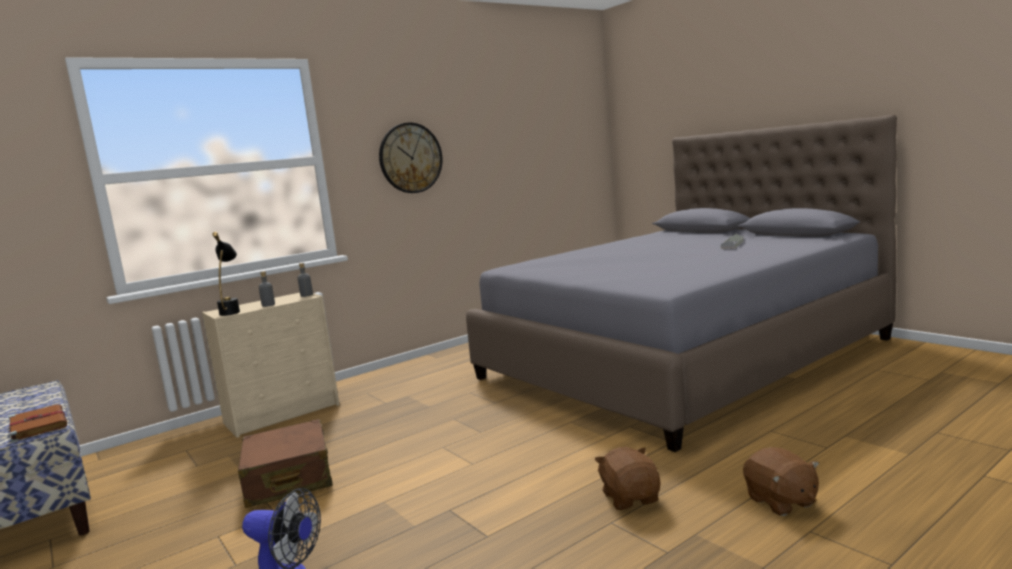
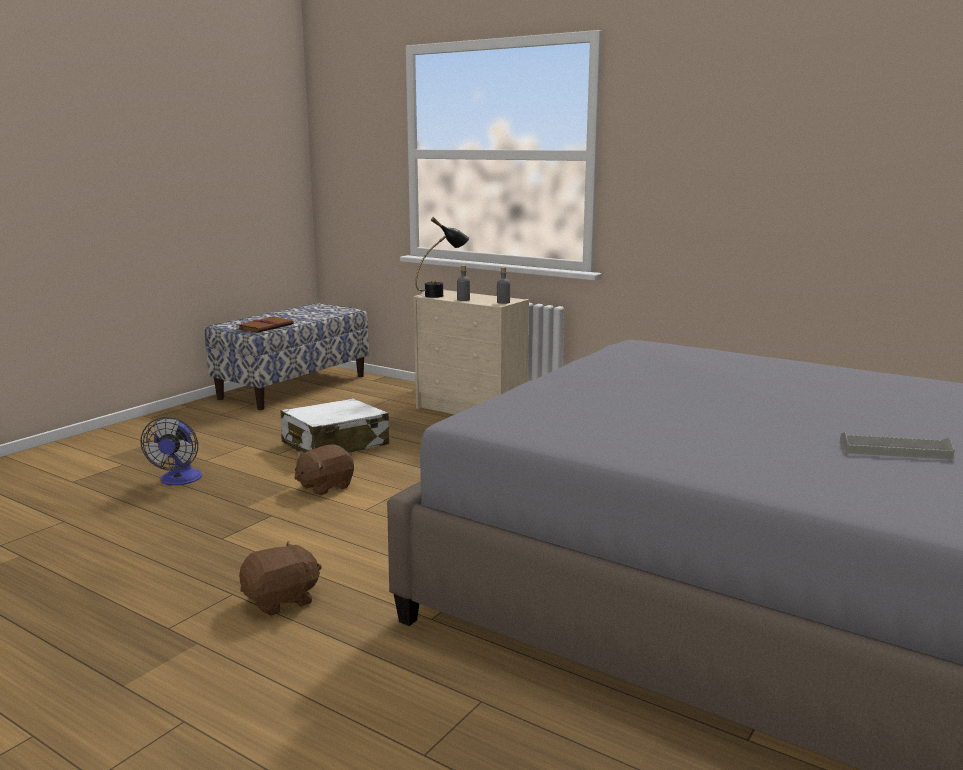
camera: 70 degrees right, 5 degrees up
(288, 479) = (335, 444): brown suitcase -> white suitcase
(410, 158) = (712, 164): wall clock -> none
(781, 501) = (258, 702): brown plush toy -> brown plush toy (324, 486)

